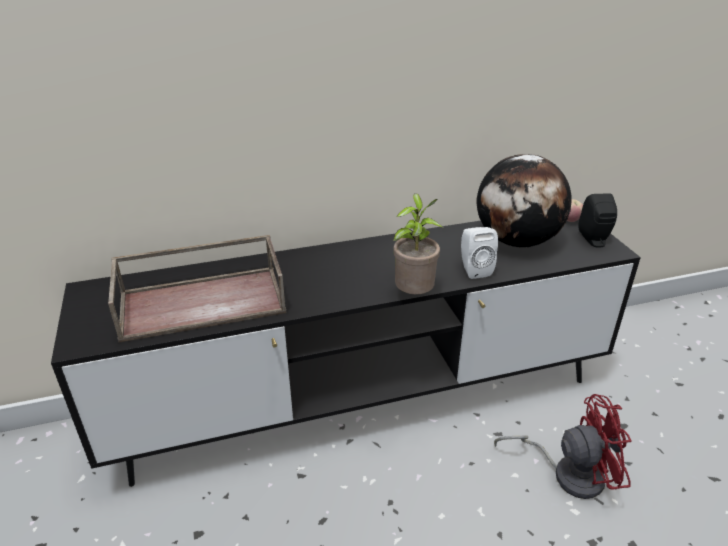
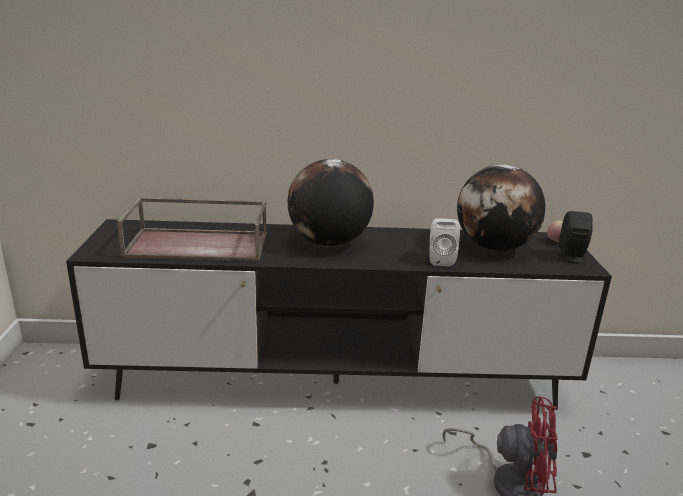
camera: 15 degrees right, 10 degrees down
(347, 269) = (328, 243): none -> globe
(414, 295) = (374, 267): potted plant -> none

